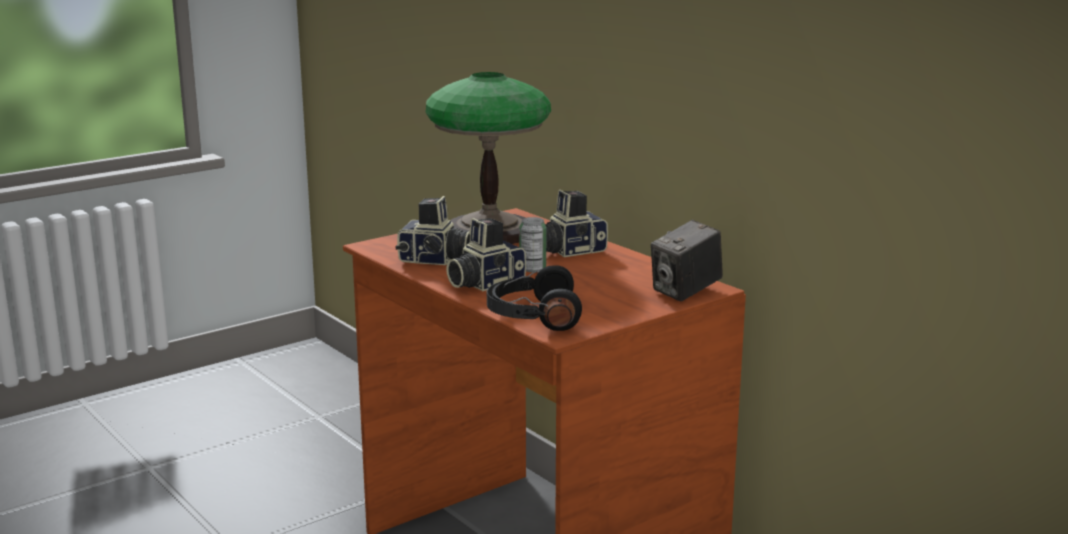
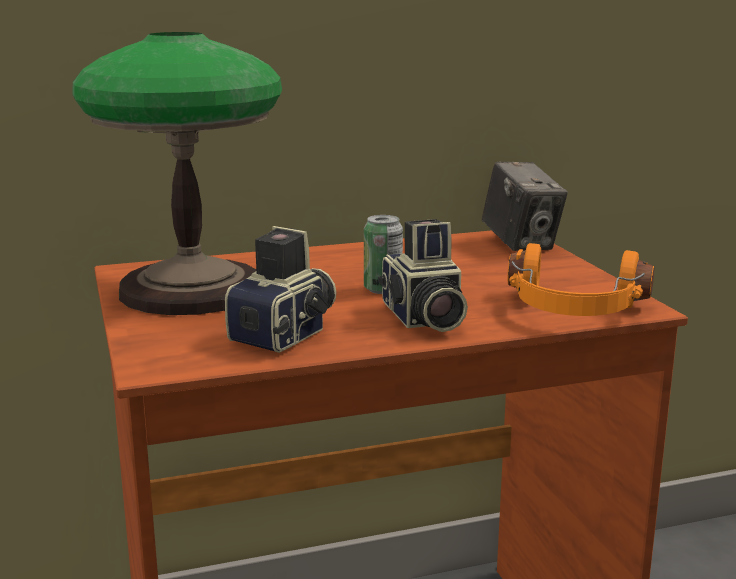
camera: 70 degrees left, 0 degrees up
(532, 317) = (574, 311): black headphones -> orange headphones
(568, 250) = (326, 265): camera -> none

